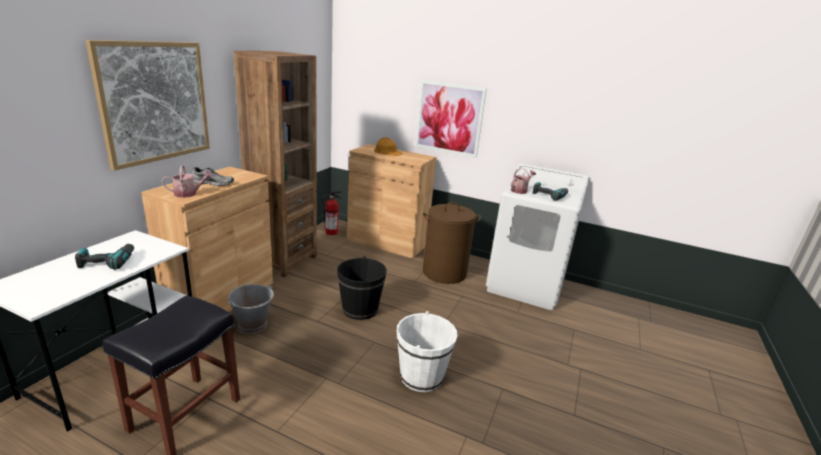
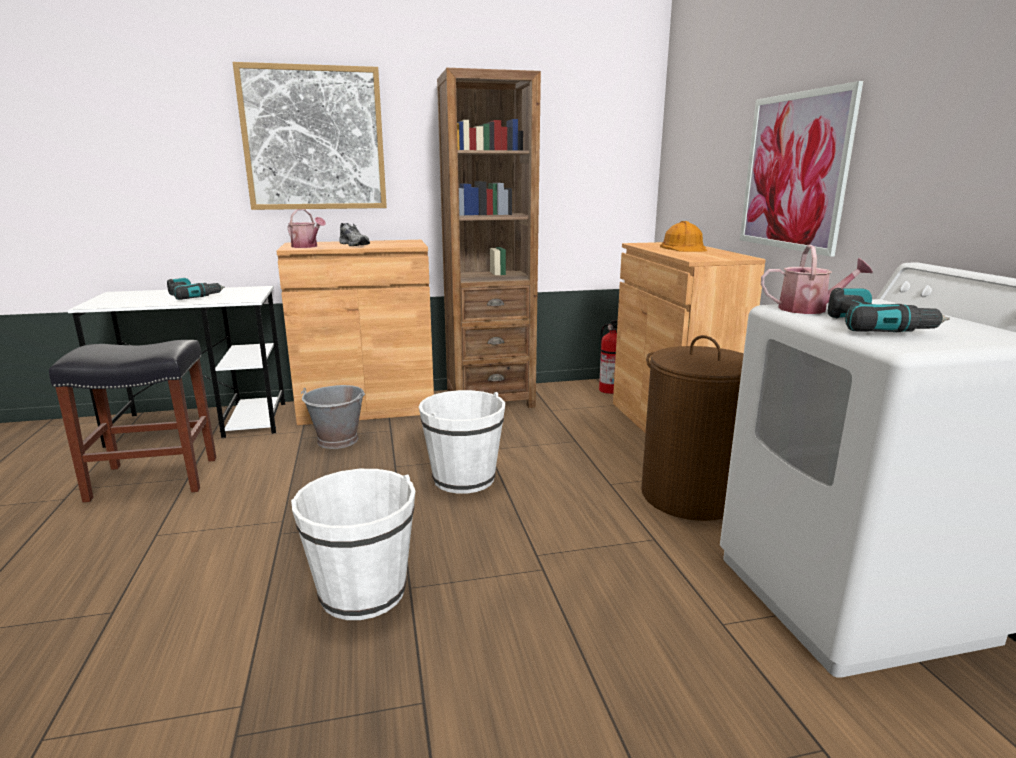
camera: 55 degrees right, 5 degrees down
(360, 309) = (464, 478): black bucket -> white bucket

